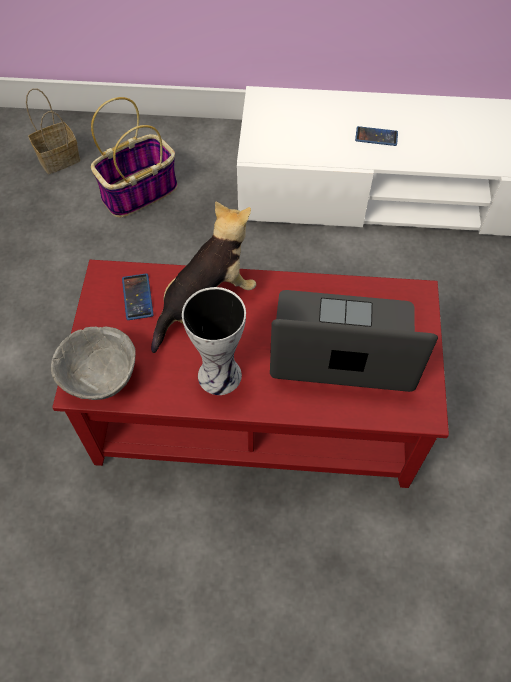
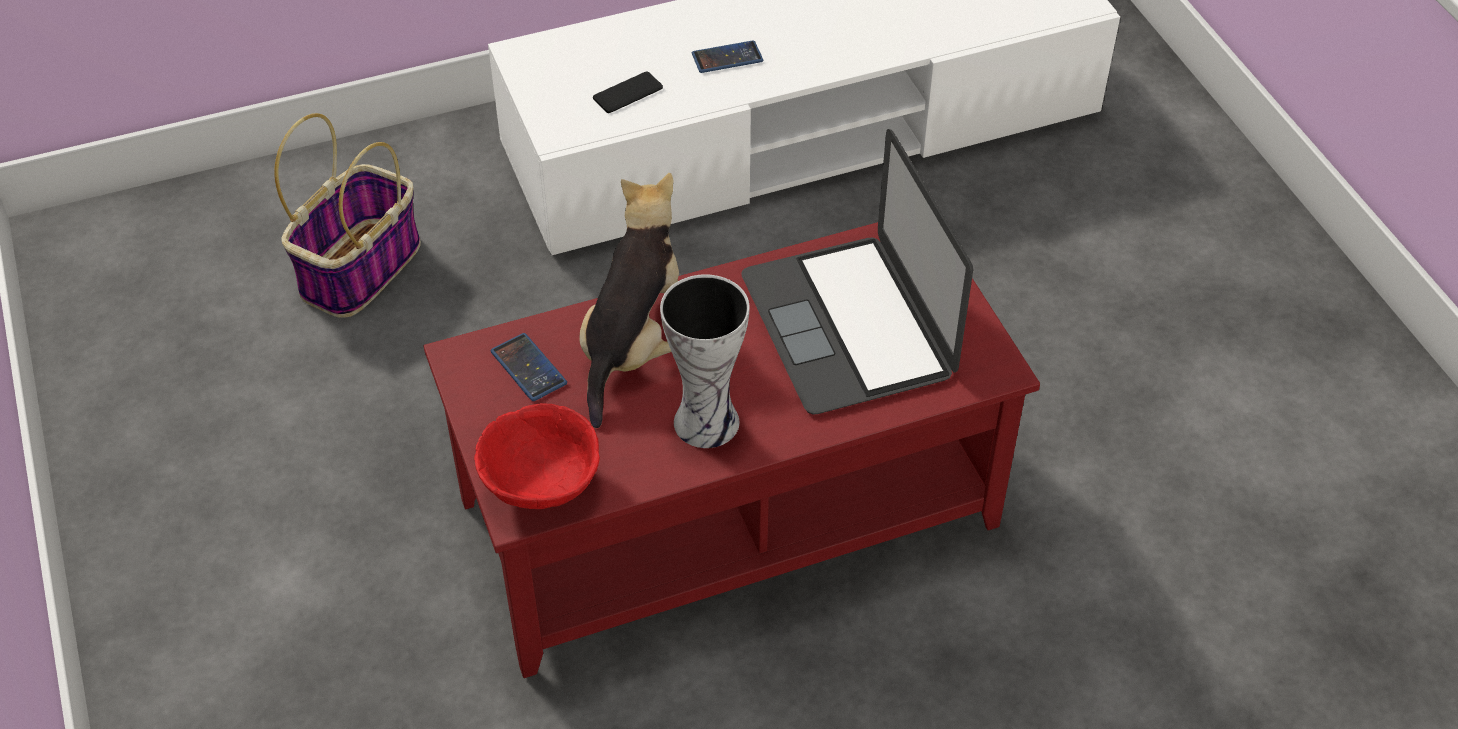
camera: 25 degrees left, 10 degrees down
(60, 158) = (188, 260): basket -> none
(100, 378) = (540, 486): grey bowl -> red bowl
(307, 140) = (628, 93): none -> phone
(343, 342) = (848, 324): laptop -> laptop turned 90 degrees counterclockwise

